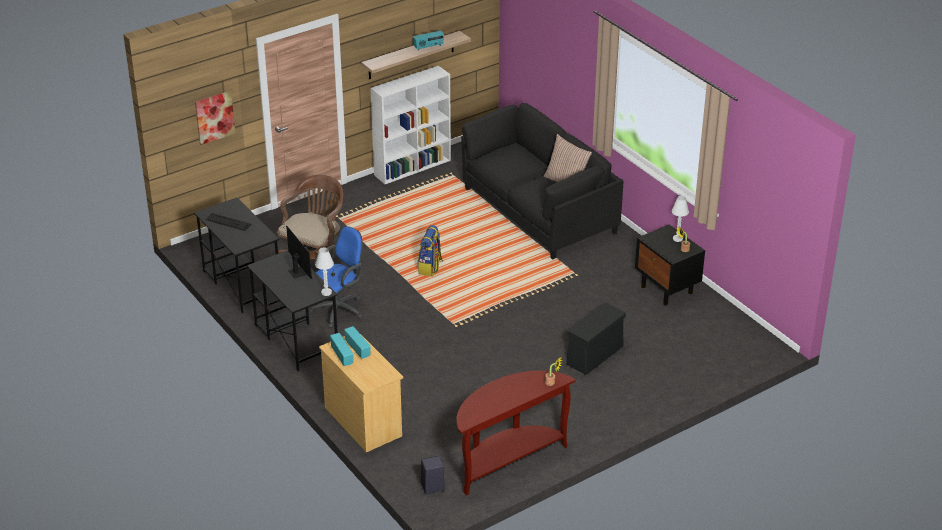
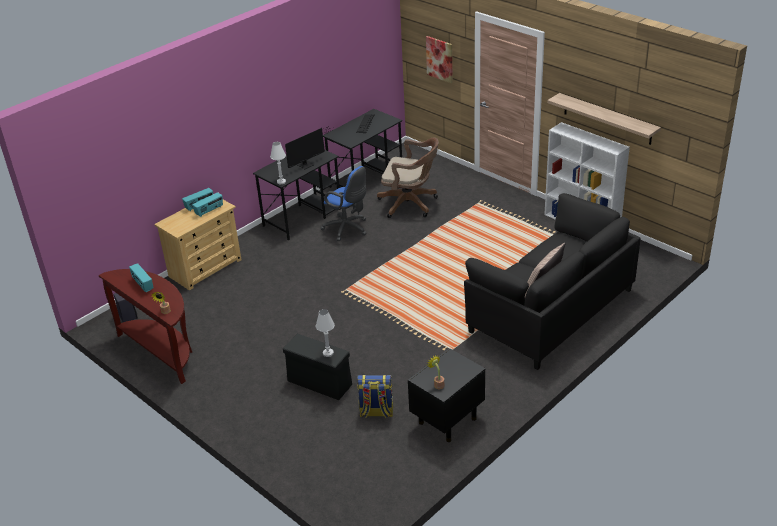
camera: 80 degrees right, 0 degrees up
(428, 47) = (612, 117): radio -> radio (142, 284)
(430, 267) = (425, 262): backpack -> backpack (376, 412)
(677, 239) = (458, 378): white table lamp -> white table lamp (328, 353)

